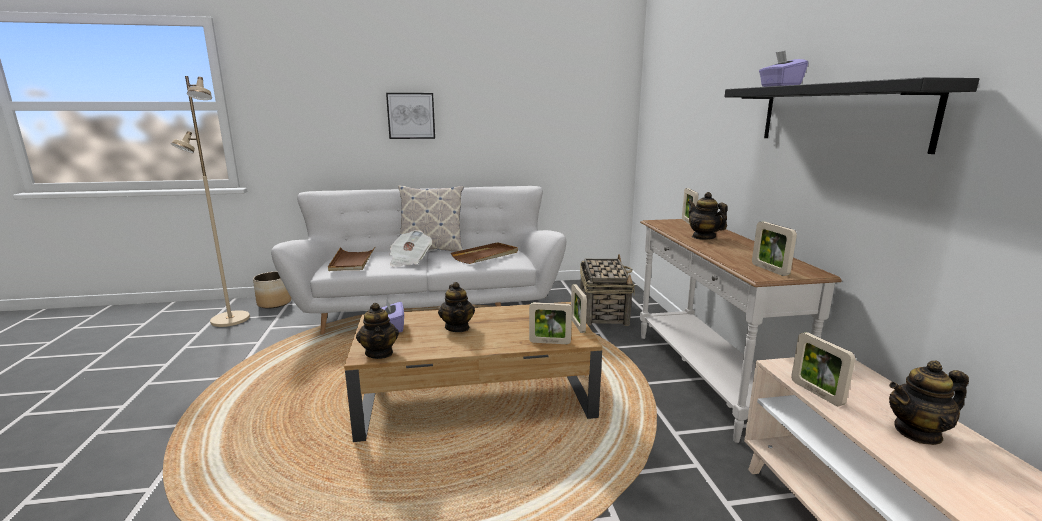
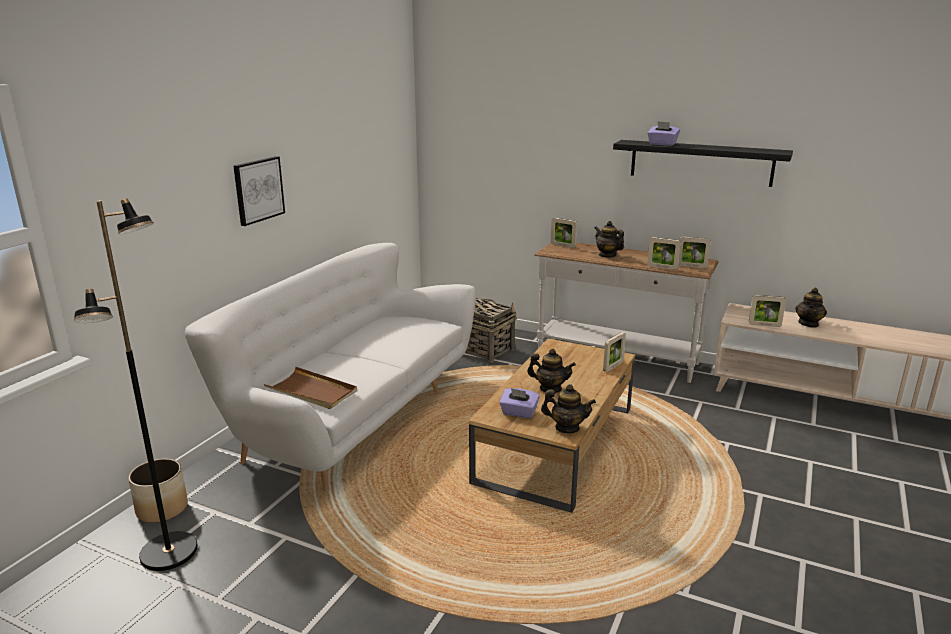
camera: 55 degrees left, 5 degrees up
(230, 320) = (170, 553): beige floor lamp -> black floor lamp
(409, 260) = (359, 365): newspaper -> none
(431, 249) = (330, 347): pillow -> none
(486, 255) = (403, 331): brown tray -> none
(577, 326) = (595, 350): picture frame -> picture frame (662, 267)
(703, 237) = (607, 255): teapot -> teapot turned 45 degrees clockwise

